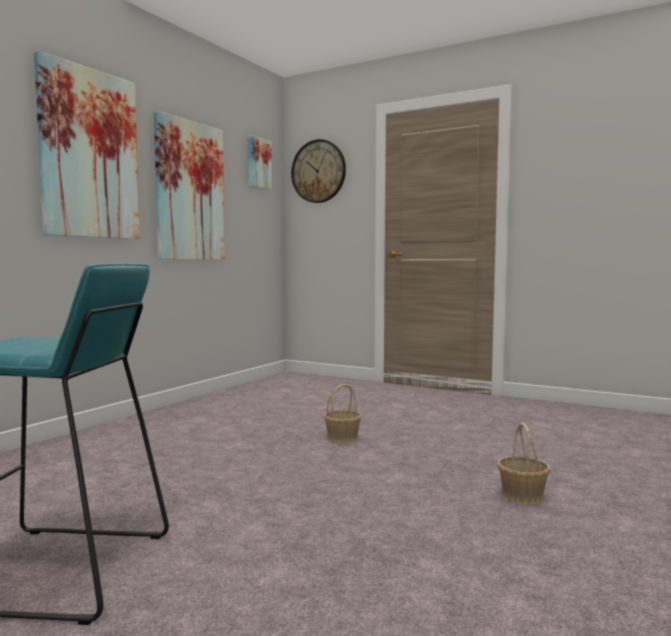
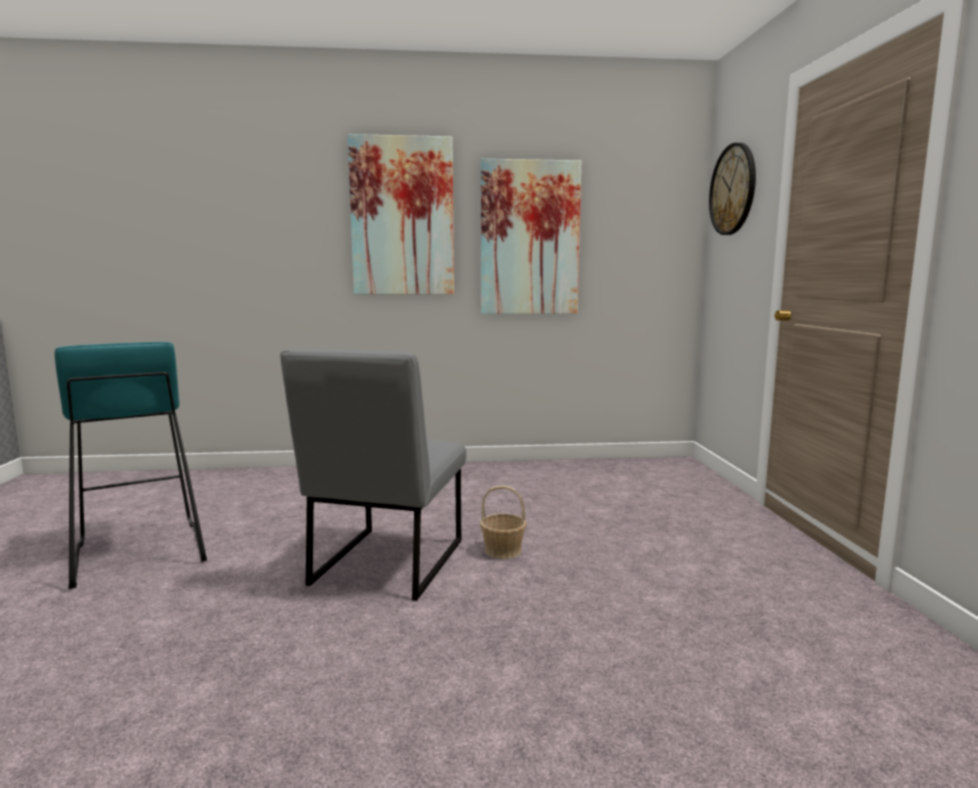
camera: 55 degrees right, 5 degrees up
(258, 163) = (651, 190): picture -> none
(304, 471) = (386, 563): none -> grey chair
(522, 496) = (436, 706): basket -> none

